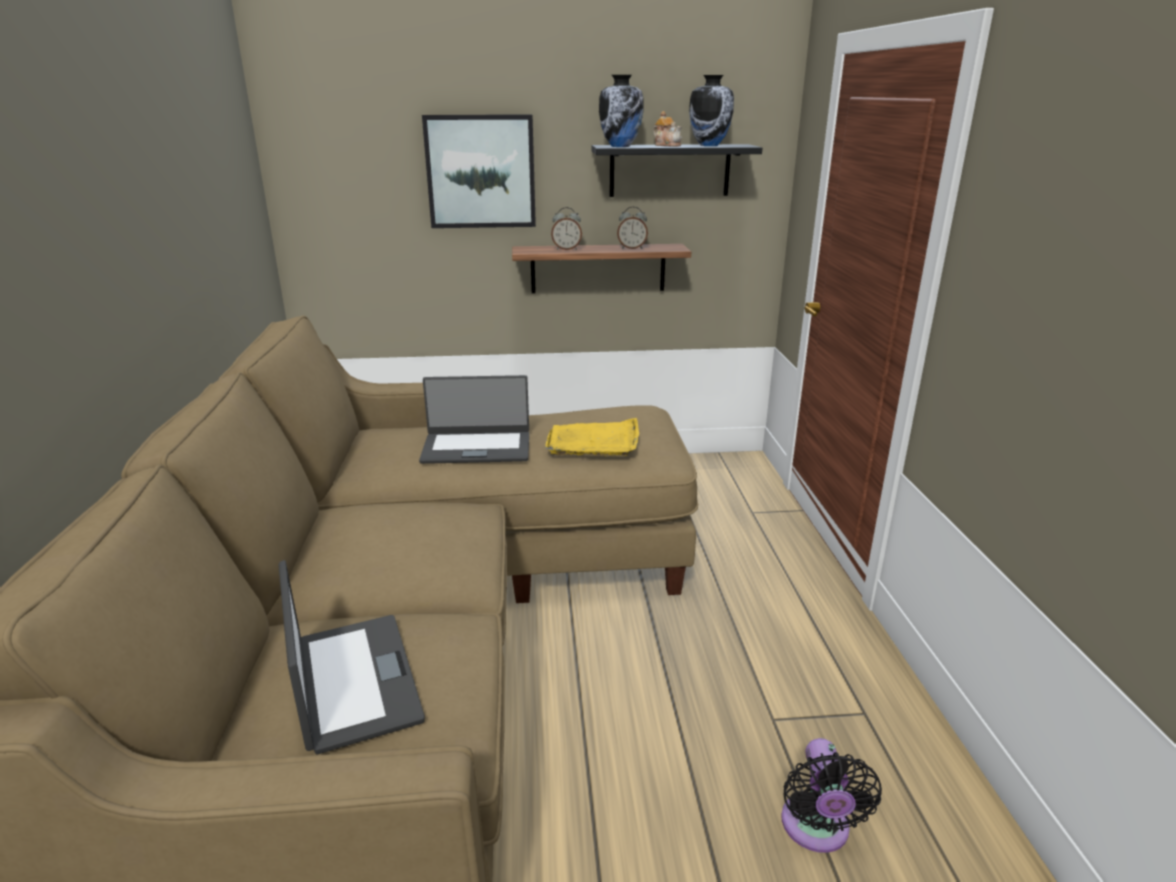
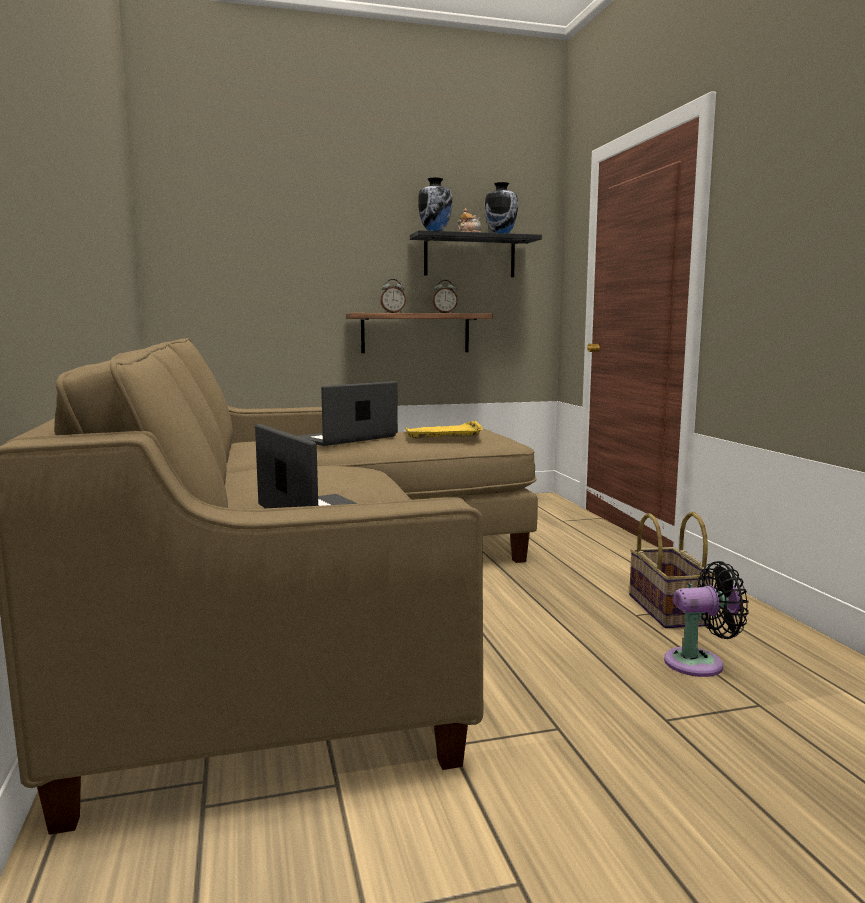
camera: 10 degrees left, 15 degrees down
(476, 447) = (347, 438): laptop -> laptop turned 150 degrees clockwise
(481, 172) = (322, 252): picture -> none
(816, 715) = (669, 610): none -> basket
(816, 830) = (700, 663): black fan -> black fan turned 90 degrees counterclockwise

